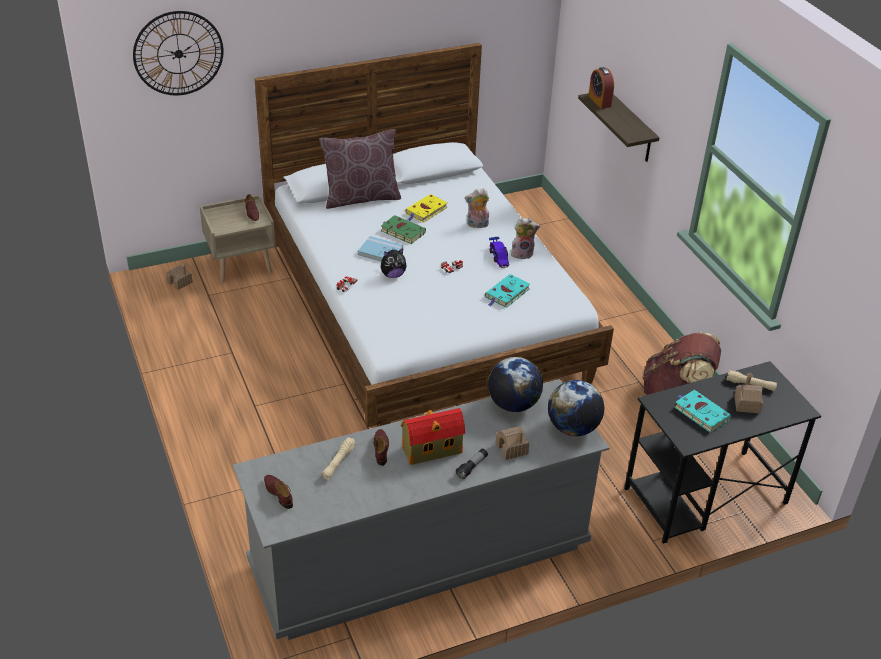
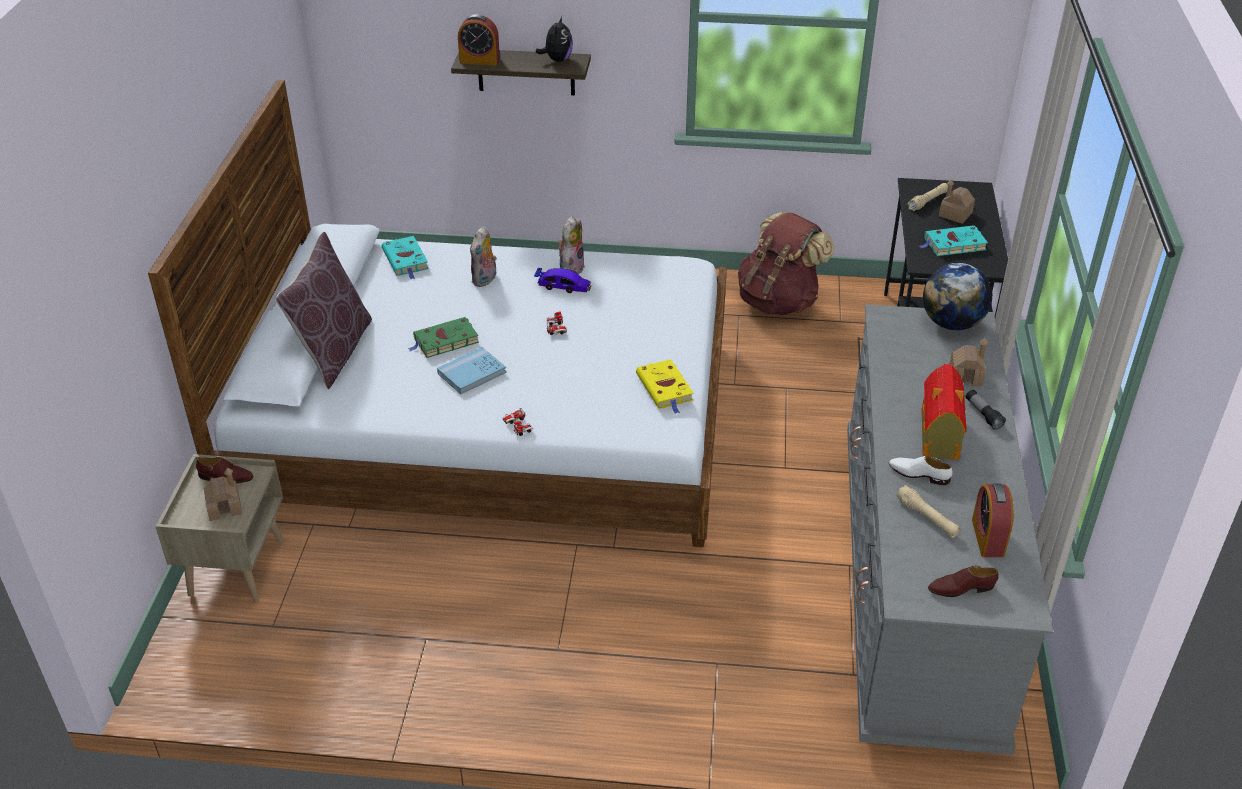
camera: 60 degrees left, 0 degrees up
(178, 53) = (69, 293): wall clock -> none
(179, 282) = (210, 650): toy house -> toy house (224, 507)
(337, 496) = (988, 537): none -> alarm clock
(381, 449) = (919, 474): brown shoe -> white shoe
(393, 275) = (530, 378): plush toy -> plush toy (557, 60)
(425, 211) = (418, 308): yellow book -> yellow book (665, 389)
(506, 294) = (639, 305): turquoise book -> turquoise book (406, 260)
(513, 404) = (891, 350): globe -> none

